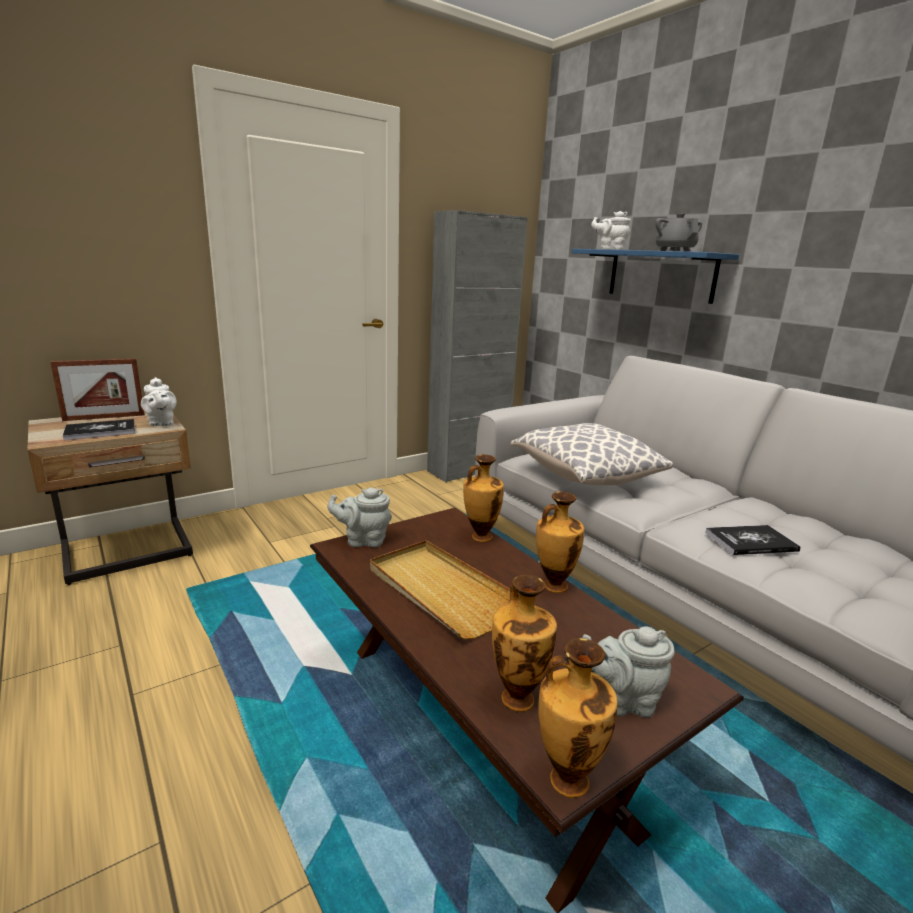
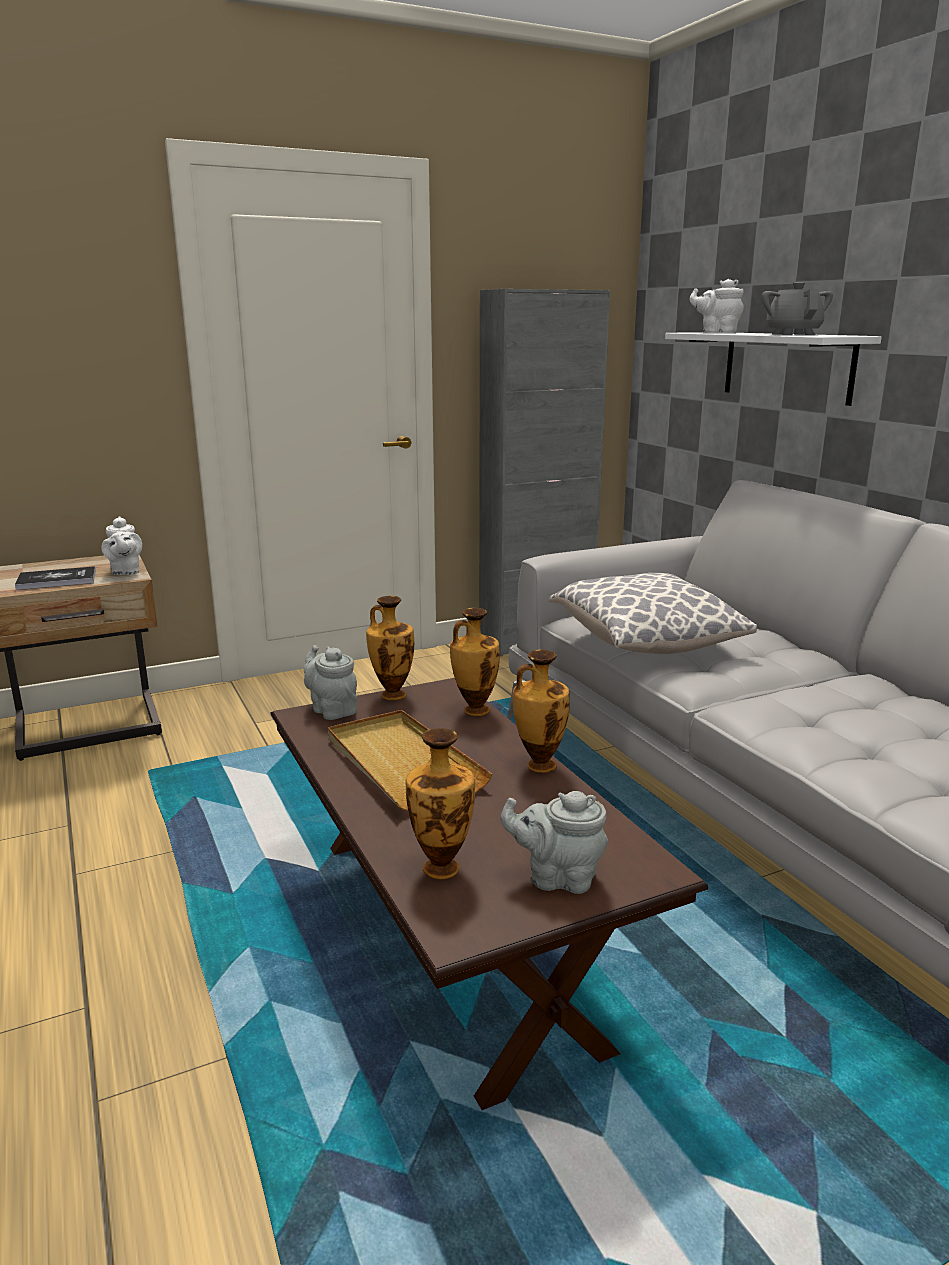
camera: 10 degrees right, 0 degrees up
(104, 417) = (64, 565): picture frame -> none
(363, 540) = (332, 709): grey teapot -> grey teapot turned 45 degrees clockwise
(566, 779) = (458, 936): vase -> vase (392, 694)
(660, 275) = (787, 366): blue shelf -> white shelf
(751, 541) = (823, 725): book -> none

